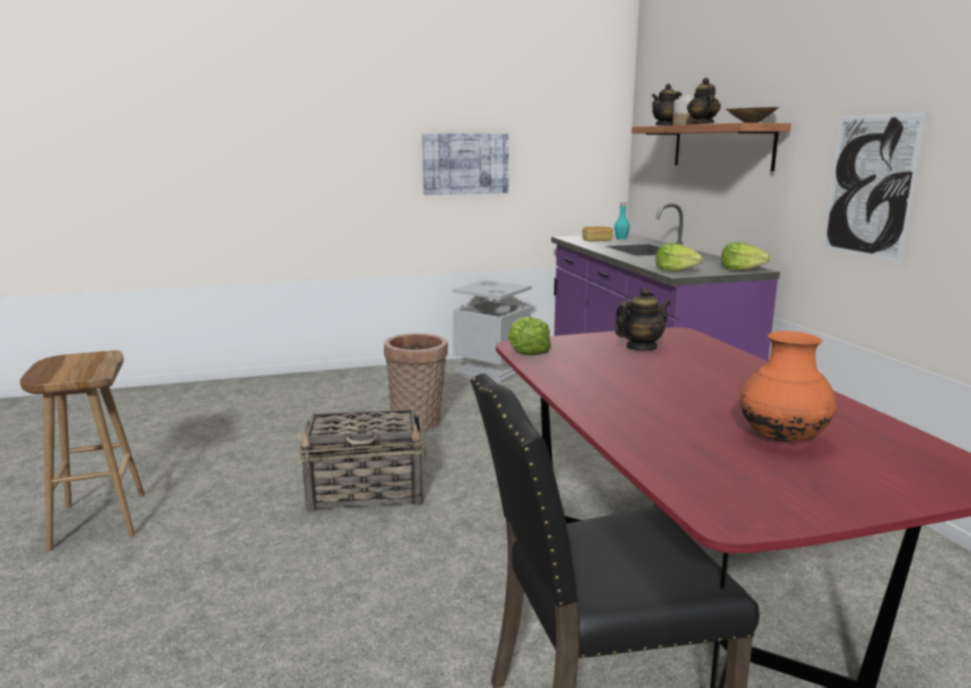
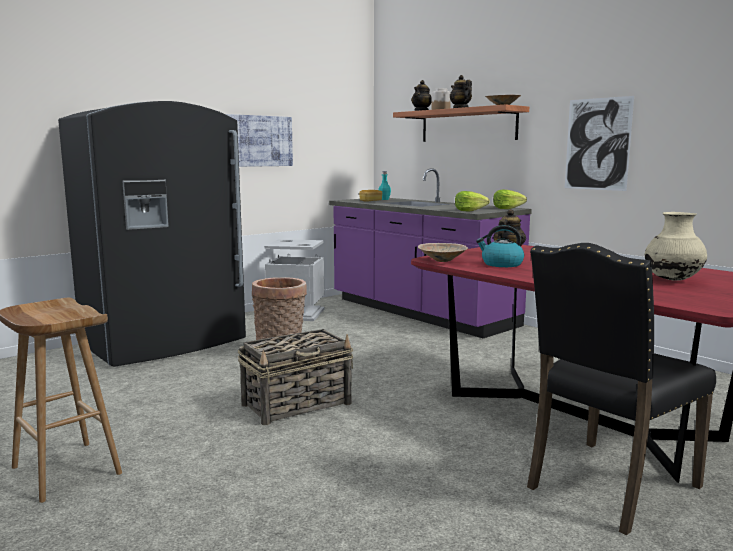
camera: 25 degrees left, 5 degrees down
(326, 389) = (166, 343): none -> black fridge
(527, 351) = (442, 261): lettuce -> beige bowl
(590, 367) = (501, 264): none -> kettle
(782, 438) = (672, 280): orange vase -> beige vase

